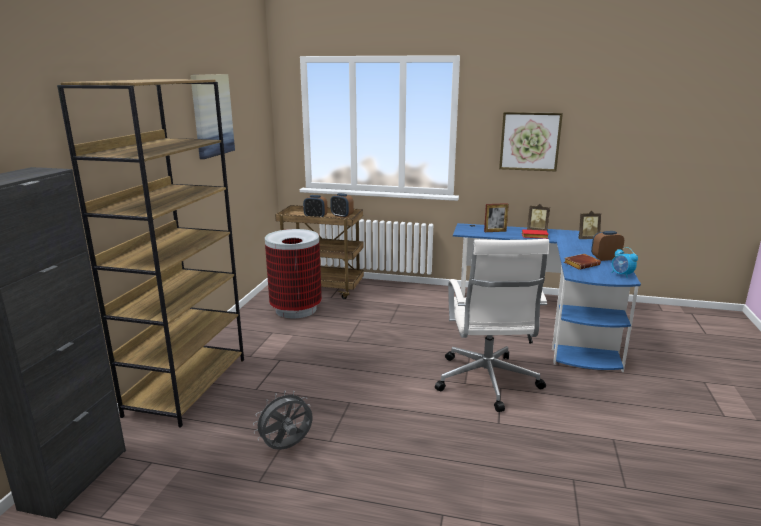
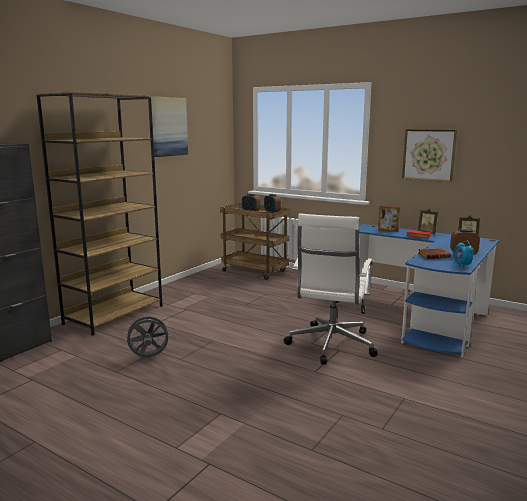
camera: 20 degrees right, 5 degrees down
(296, 309) = (223, 282): trash can -> none

